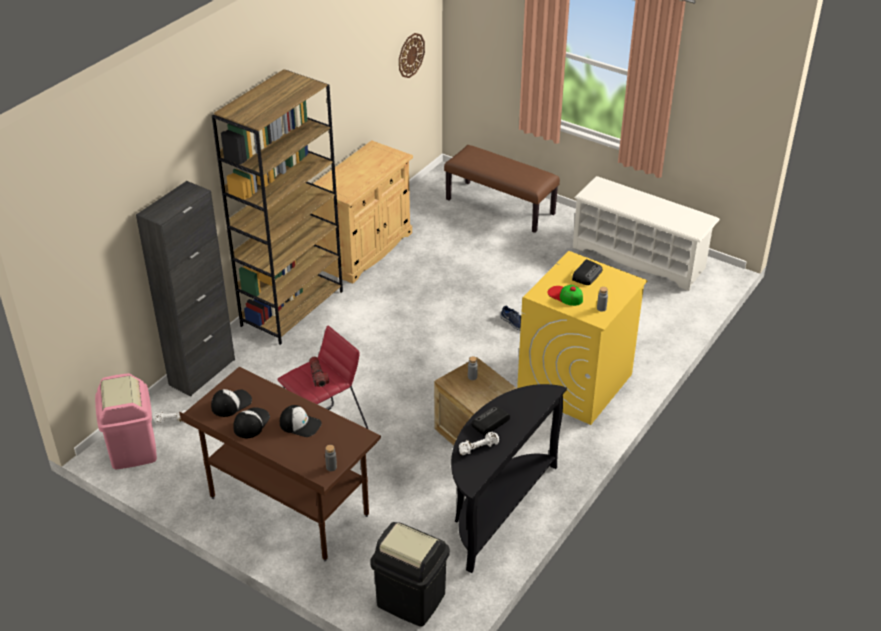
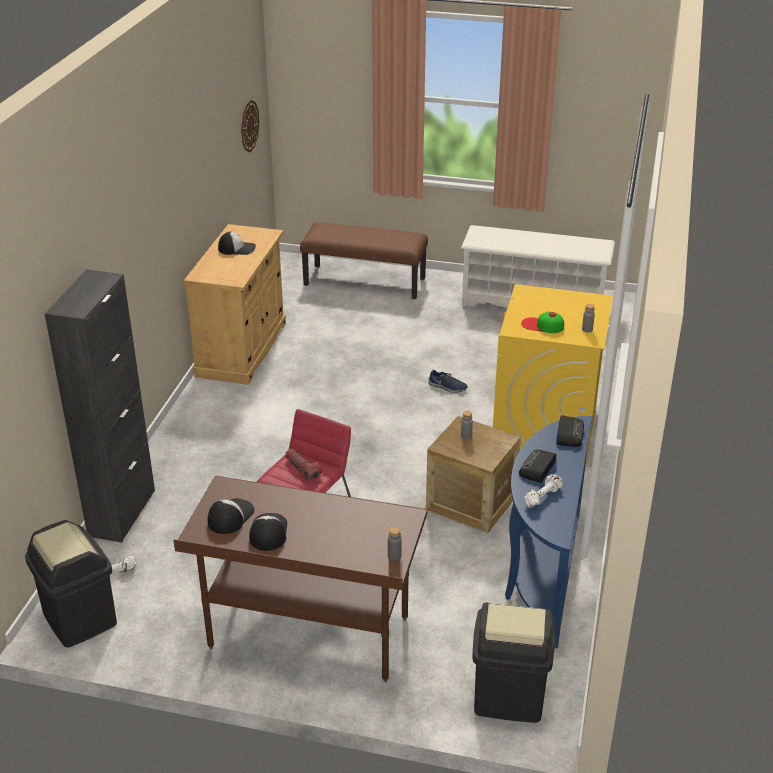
camera: 20 degrees left, 5 degrees down
(132, 449) = (79, 619): pink trash can -> black trash can
(292, 308) = (193, 423): brown bookcase -> none
(300, 424) = (328, 519): cap -> cap (237, 248)
(496, 508) = (542, 574): black console table -> blue console table
(587, 274) = (550, 302): radio -> radio (569, 434)

